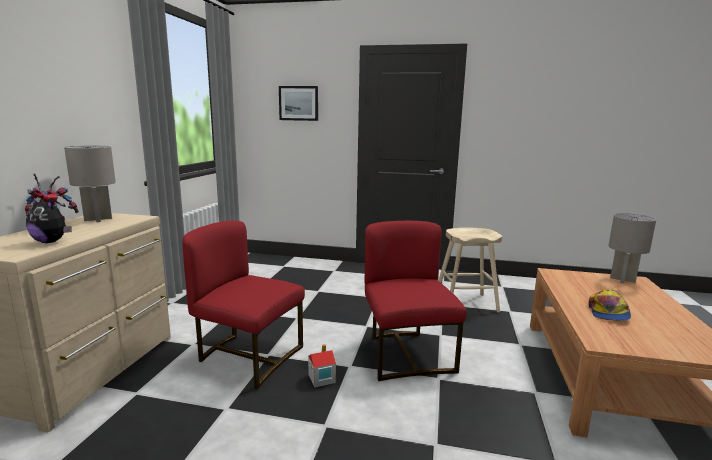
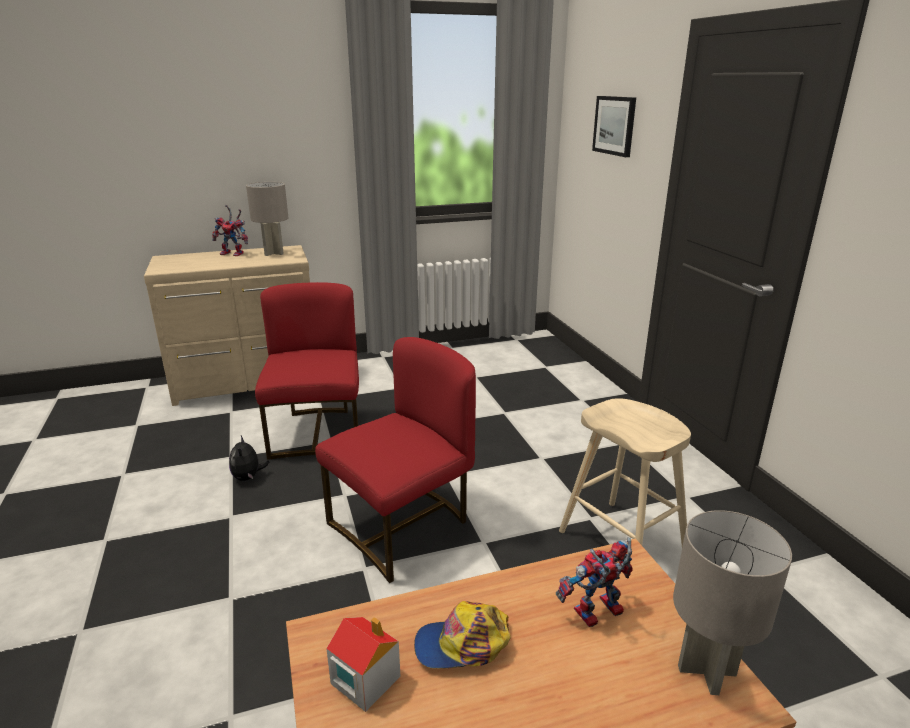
camera: 60 degrees right, 10 degrees up
(51, 242) = (196, 265): plush toy -> plush toy (248, 477)
(321, 379) = (306, 486): toy house -> toy house (364, 679)
(589, 286) = (596, 615): none -> toy robot

